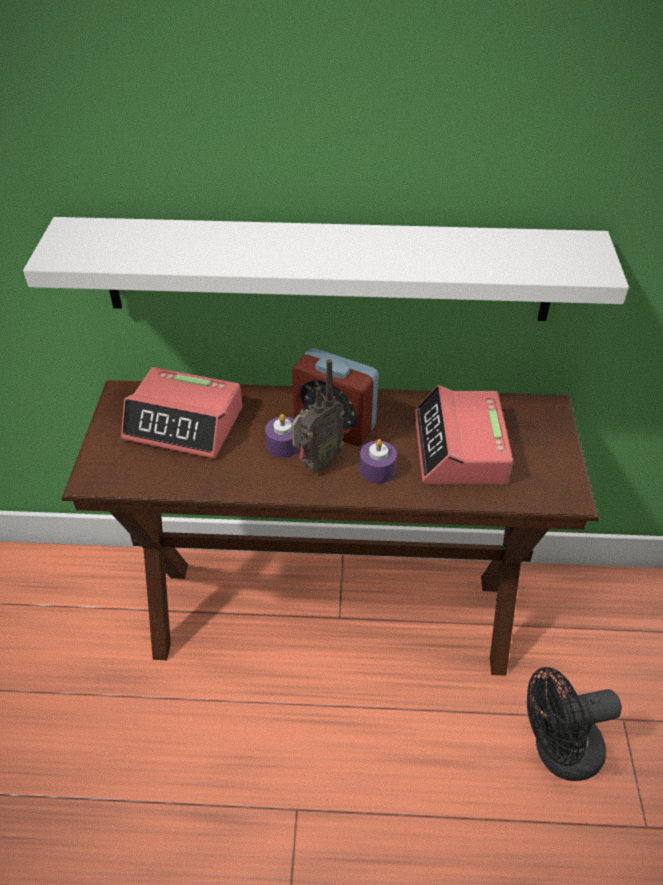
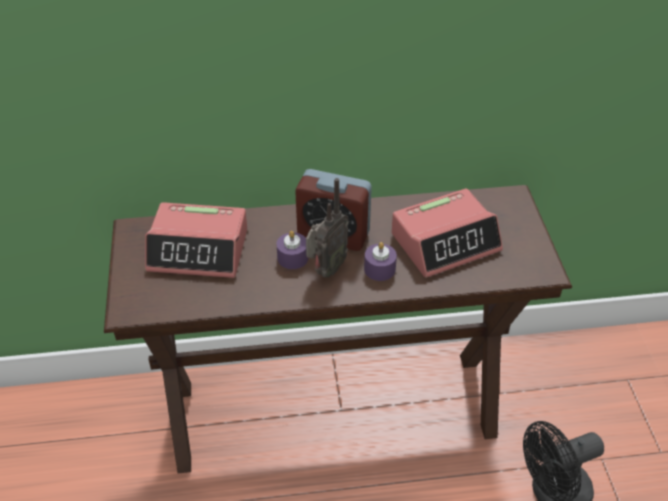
camera: 10 degrees left, 0 degrees up
(327, 270) = (315, 99): white shelf -> none
(460, 448) = (445, 242): alarm clock -> alarm clock turned 105 degrees counterclockwise

